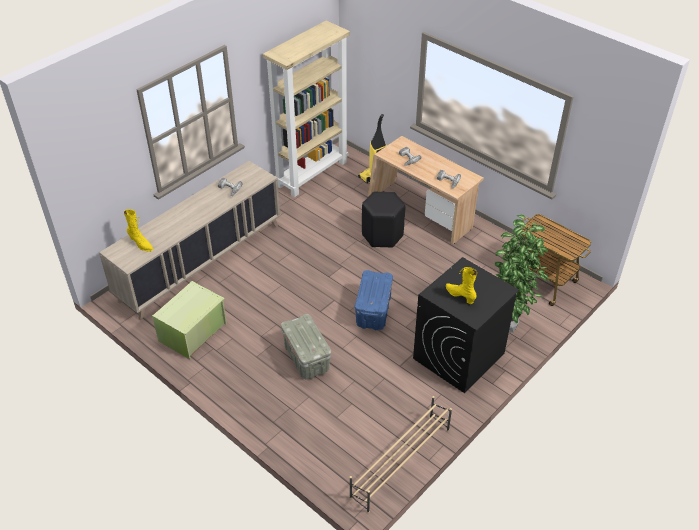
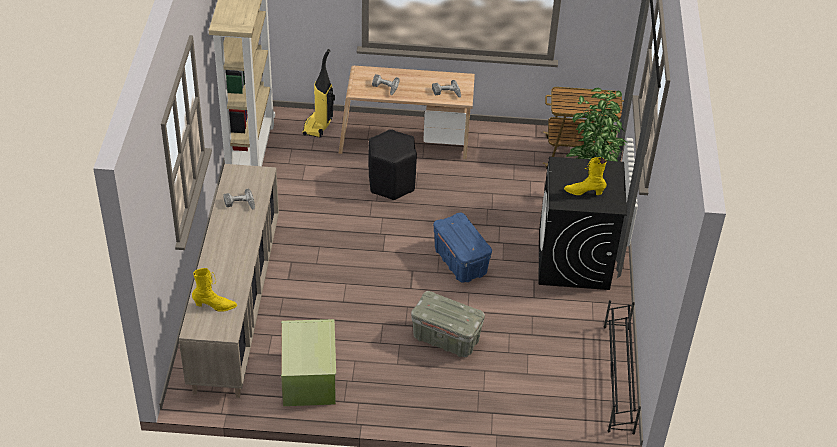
camera: 40 degrees left, 0 degrees up
(400, 463) = (618, 378): beige shoe rack -> black shoe rack

